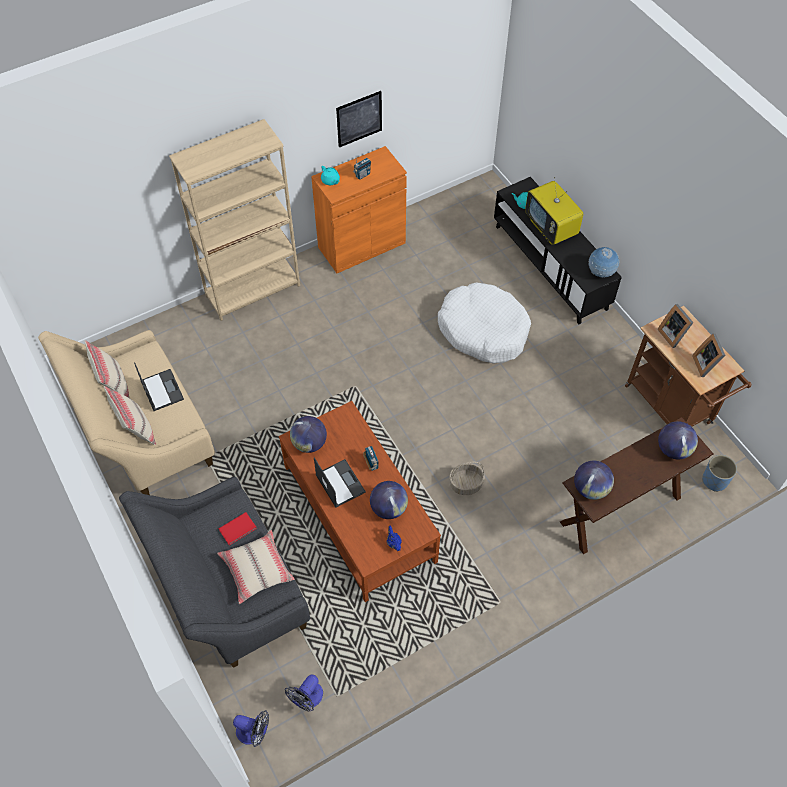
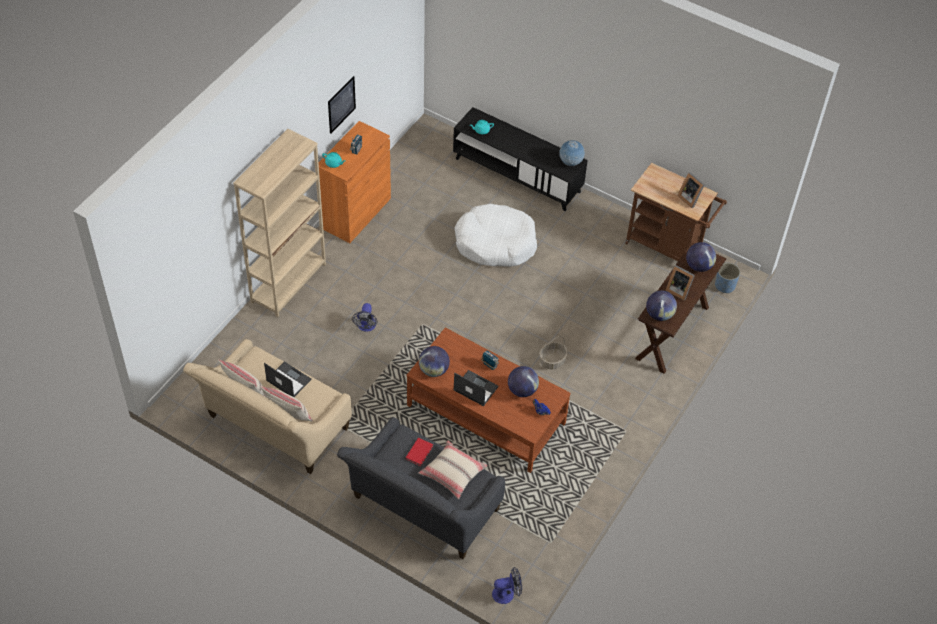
camera: 30 degrees left, 5 degrees down
(307, 699) = (530, 554): fan -> fan (366, 327)
(551, 228) = (513, 142): television -> none
(673, 334) = (656, 186): picture frame -> picture frame (678, 290)

